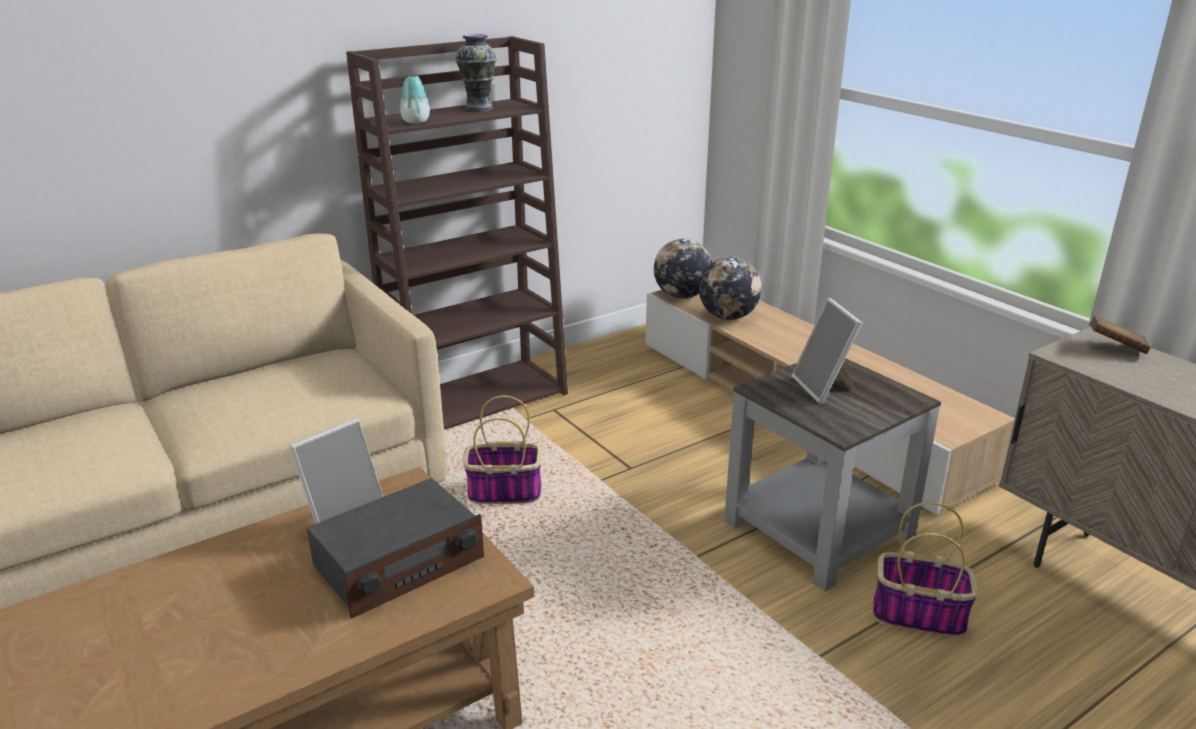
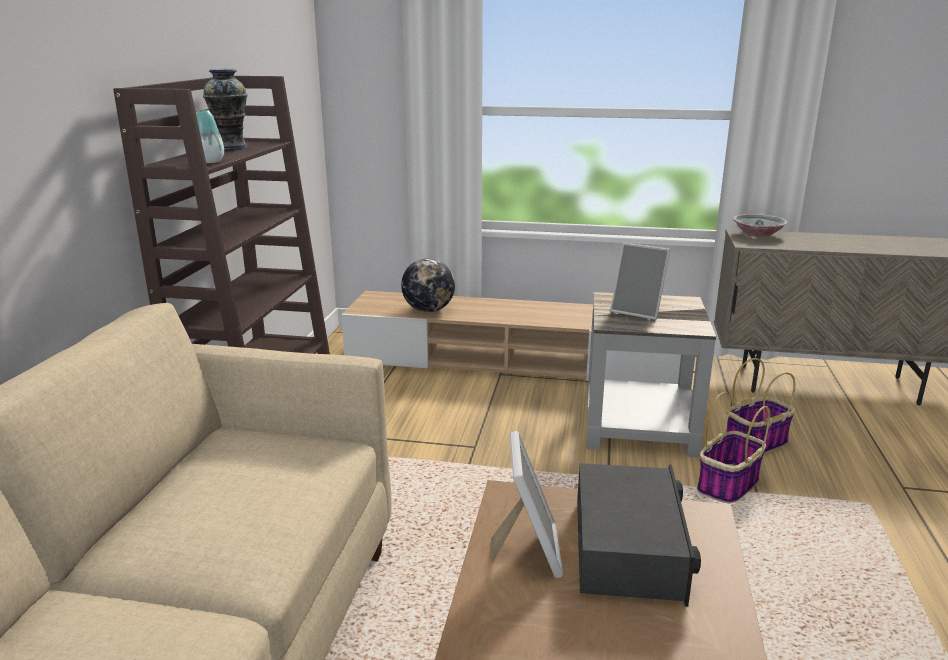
camera: 45 degrees left, 5 degrees down
(503, 493) = (415, 511): basket -> basket (727, 486)
(681, 296) = (371, 308): globe -> none
(1115, 348) = (758, 234): brown book -> bowl

